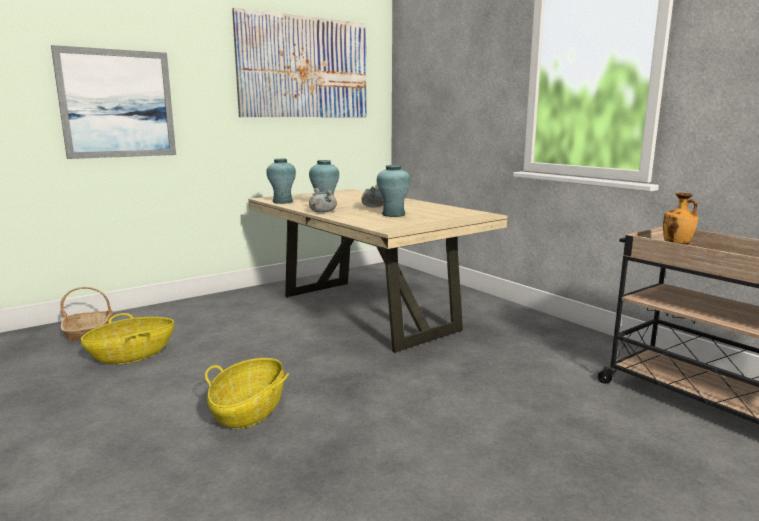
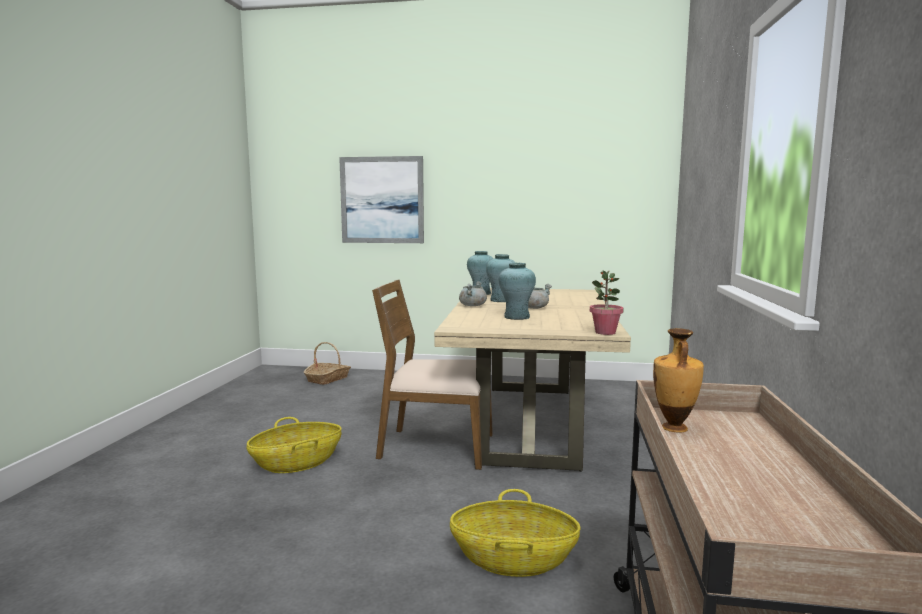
camera: 45 degrees right, 5 degrees down
(132, 355) = (317, 401): basket -> basket (513, 560)
(304, 68) = (559, 160): picture -> none
(338, 351) = (435, 447): none -> brown chair
(486, 215) = (605, 332): none -> potted plant

